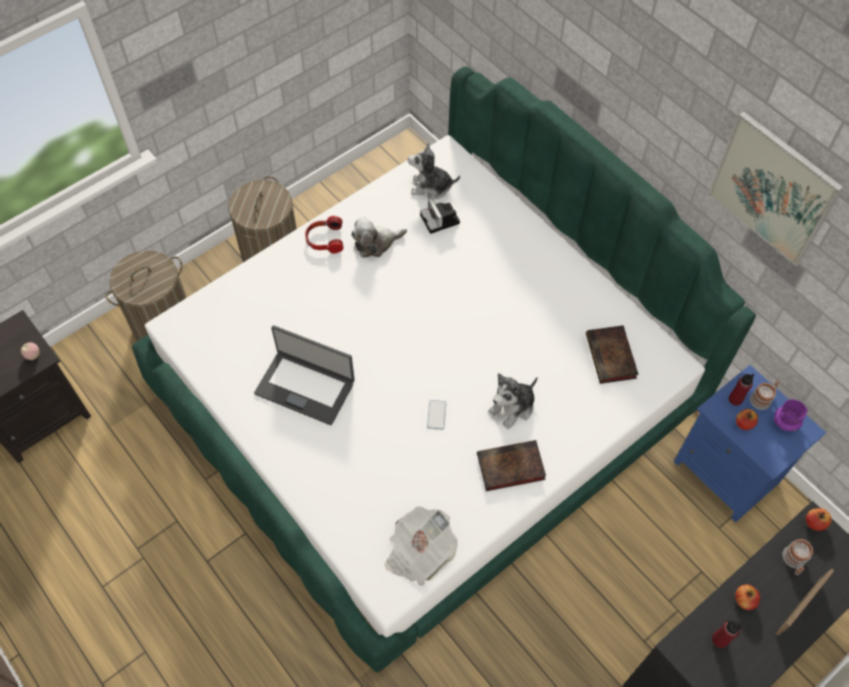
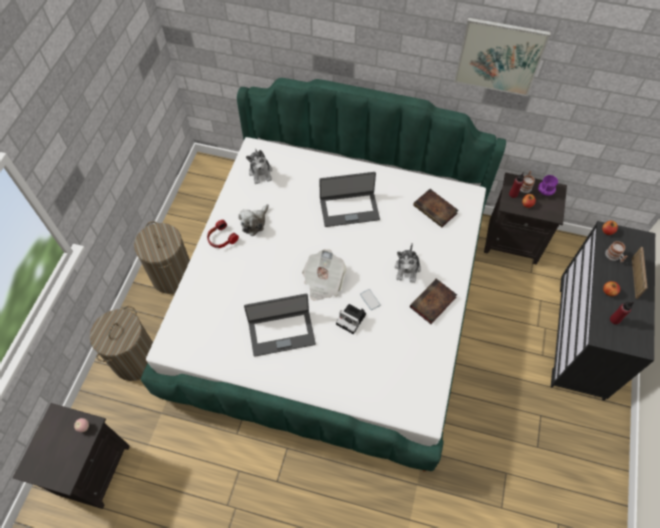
camera: 35 degrees left, 0 degrees up
(418, 552) = (423, 383): newspaper -> newspaper (323, 282)
(431, 187) = (261, 172): plush toy -> plush toy turned 75 degrees counterclockwise
(441, 220) = (282, 188): camera -> camera (352, 319)
(501, 292) = (349, 209): none -> laptop
(728, 472) = (513, 241): blue nightstand -> black nightstand

